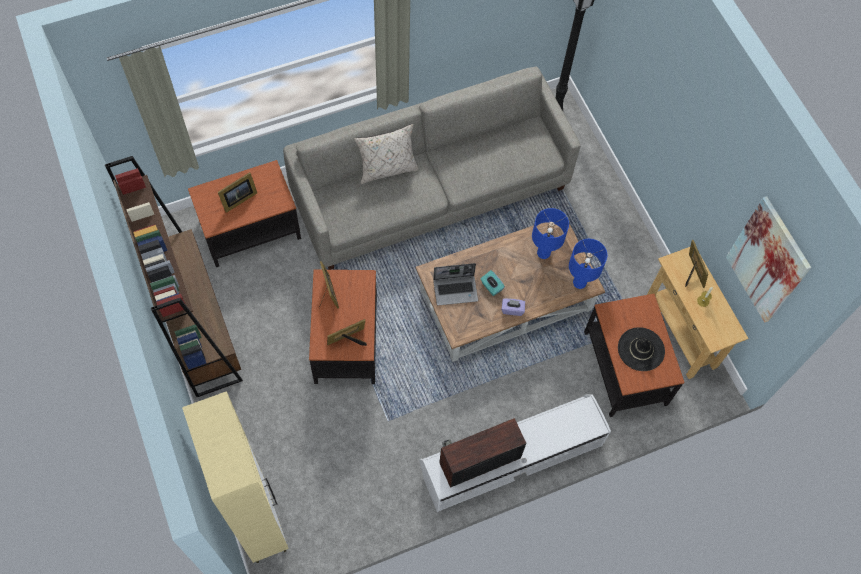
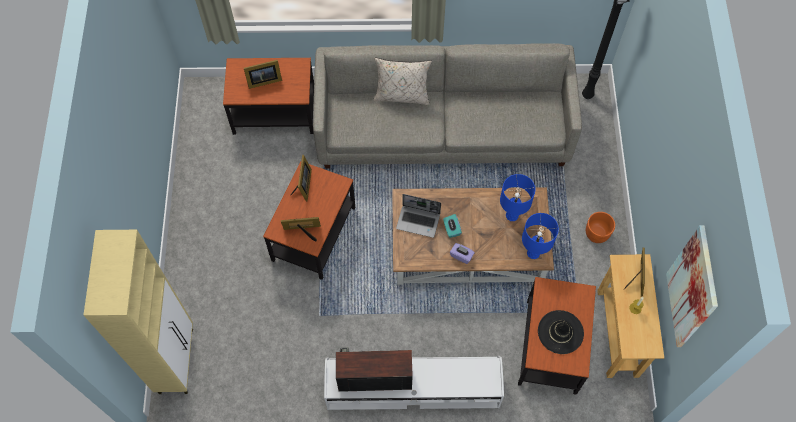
camera: 25 degrees right, 0 degrees up
(198, 325) = (197, 177): brown bookcase -> none
(621, 244) = (597, 233): none -> orange planter

